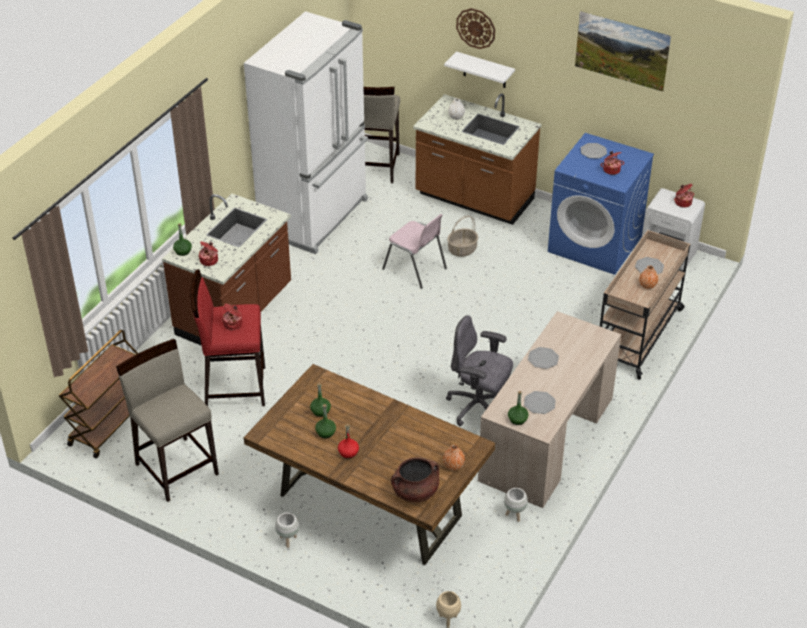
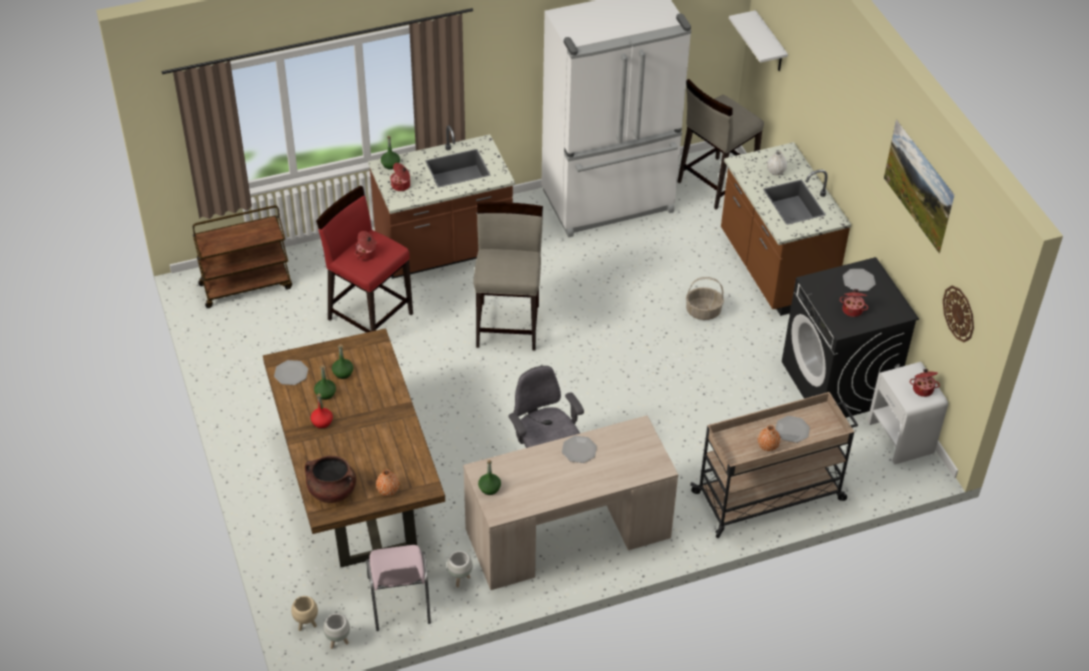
camera: 40 degrees right, 5 degrees up
(177, 468) = (253, 355): beige stool -> beige stool (508, 325)
(288, 540) = (265, 471): white planter -> white planter (338, 642)
(415, 269) = (639, 304): pink chair -> pink chair (399, 601)
(476, 28) = (825, 86): wall clock -> wall clock (959, 313)
(485, 70) = (824, 137): white shelf -> white shelf (770, 43)
(539, 403) = (526, 487): plate -> plate (291, 373)
(595, 244) = (838, 383): blue washing machine -> black washing machine

